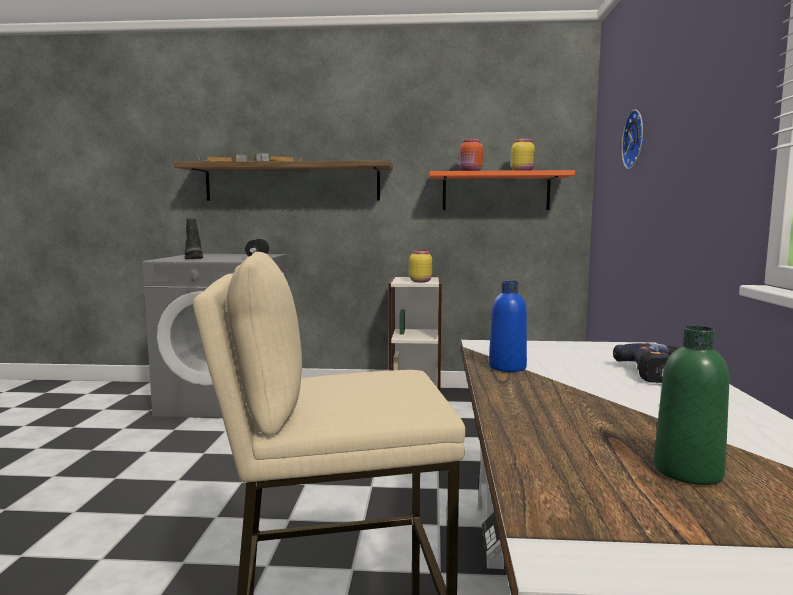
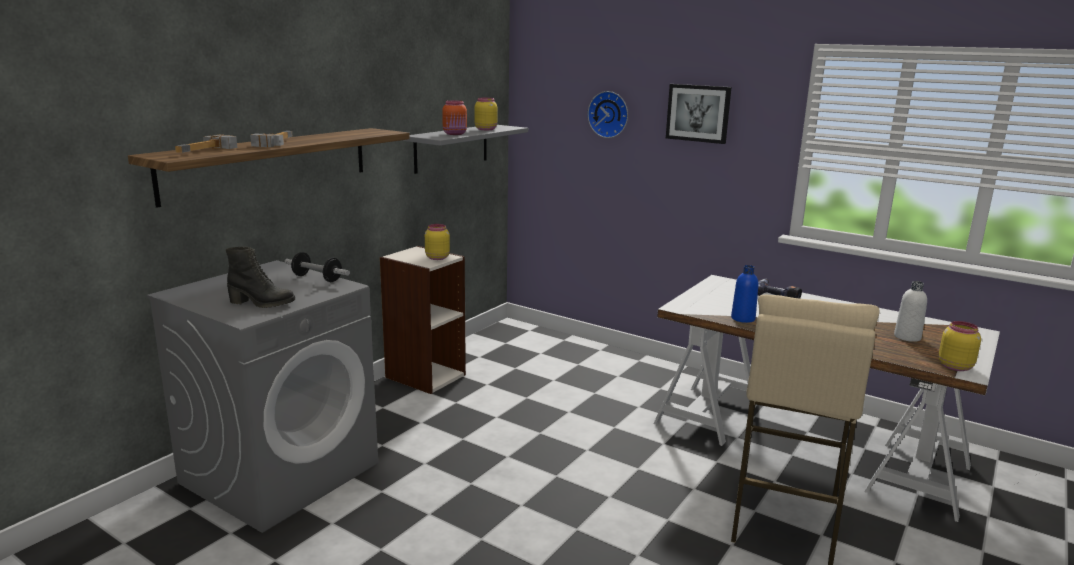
camera: 60 degrees left, 10 degrees up
(496, 192) = (451, 148): orange shelf -> grey shelf
(588, 534) = (954, 366): none -> yellow jar
(688, 471) = (907, 337): green bottle -> white bottle
(691, 106) = (698, 113): none -> picture

